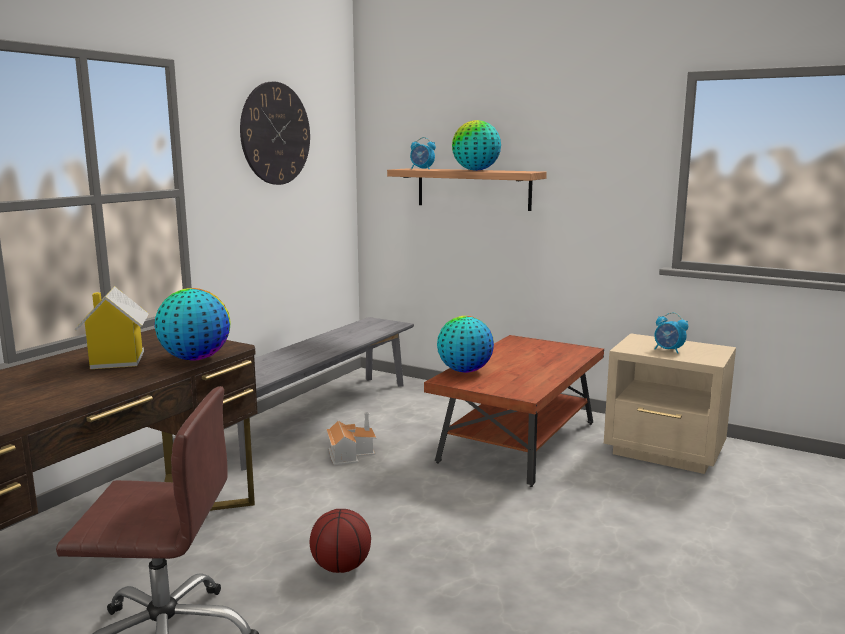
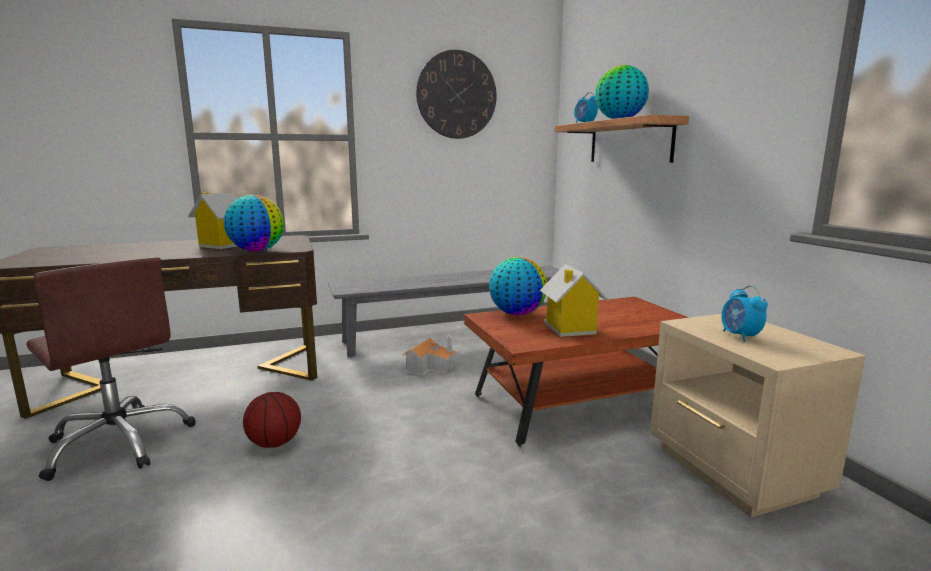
camera: 40 degrees right, 0 degrees up
(528, 373) = (569, 329): none -> toy house

